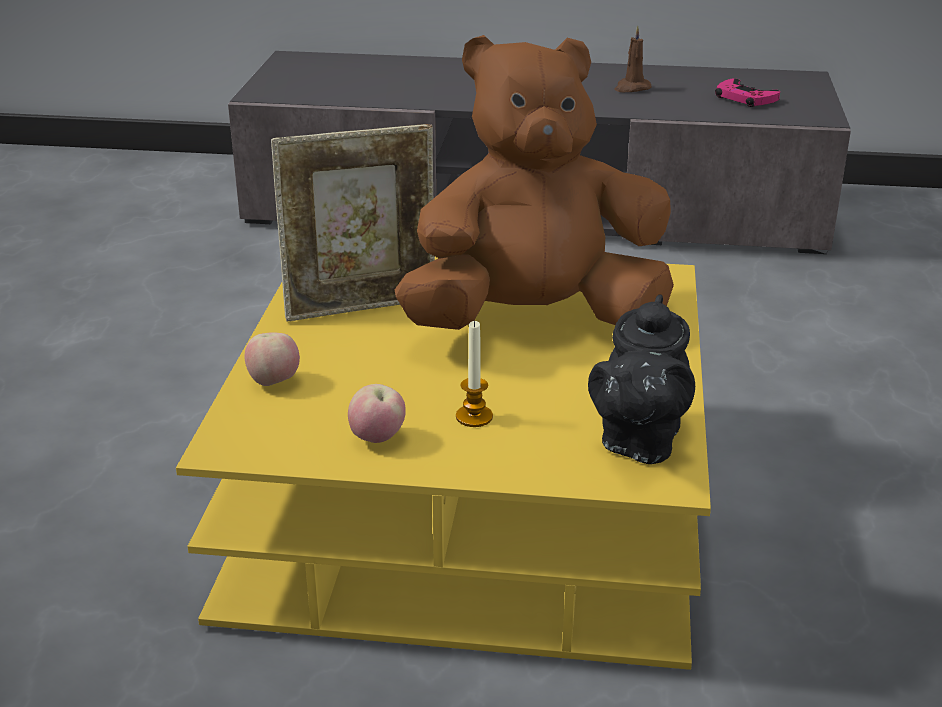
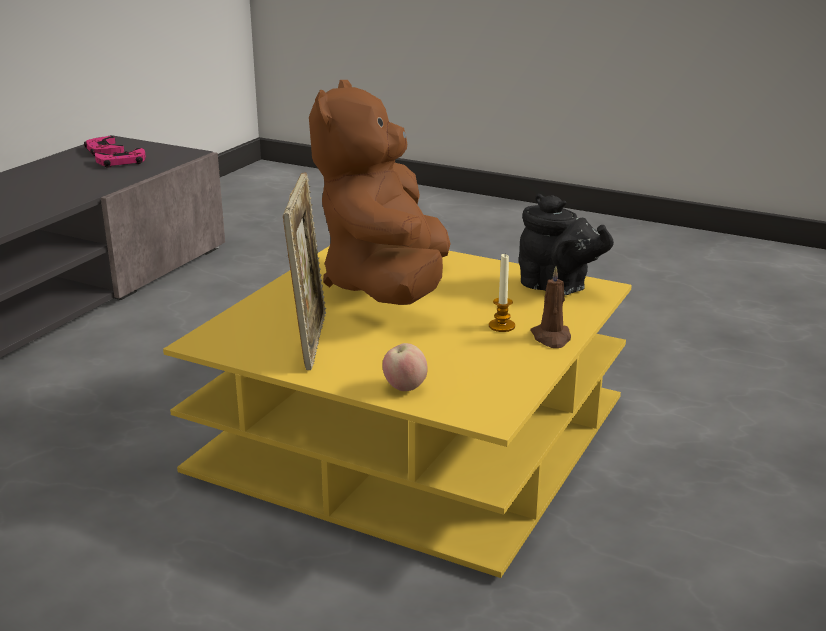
camera: 70 degrees left, 5 degrees down
(377, 439) = (511, 360): apple -> none
(631, 88) = (43, 185): brown candle -> brown candle (551, 338)
(769, 82) = (104, 150): none -> pink game controller

